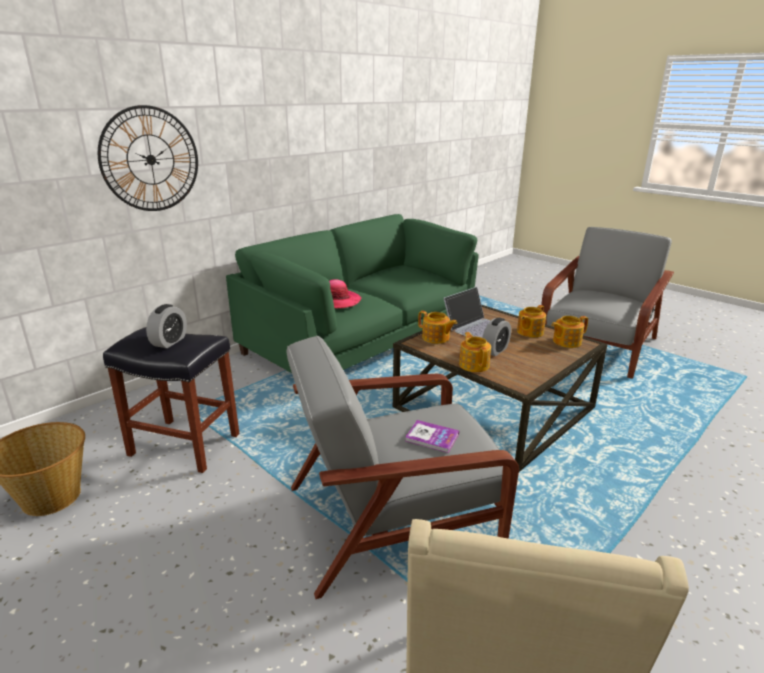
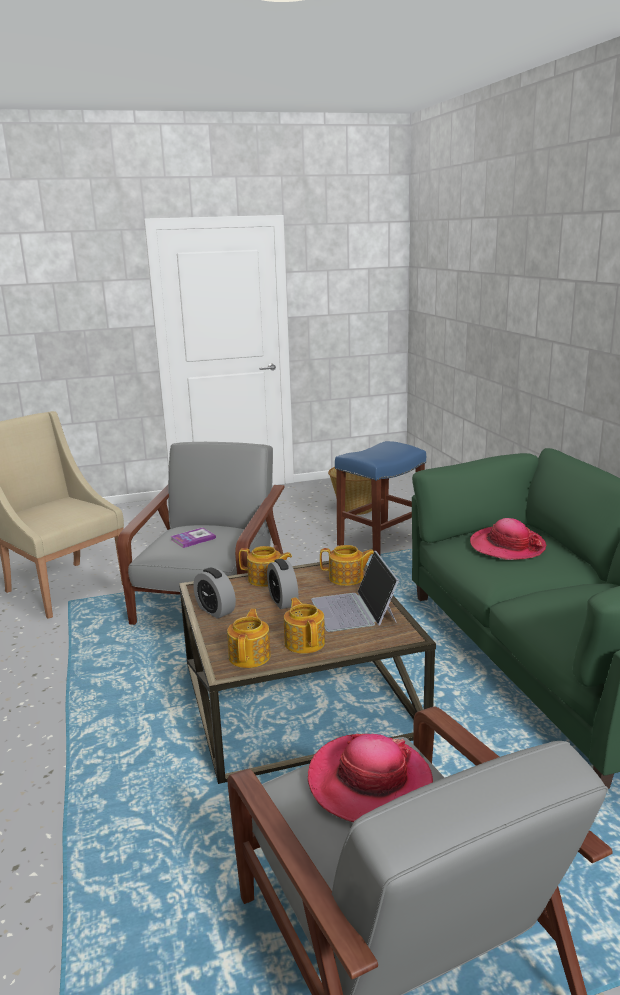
camera: 120 degrees right, 5 degrees down
(150, 159) = (534, 328): wall clock -> none
(169, 342) = (378, 451): alarm clock -> alarm clock (215, 610)
(186, 445) = (380, 542): black stool -> blue stool
(436, 338) = (347, 578): teapot -> teapot turned 150 degrees counterclockwise
(593, 302) = (369, 782): none -> hat

